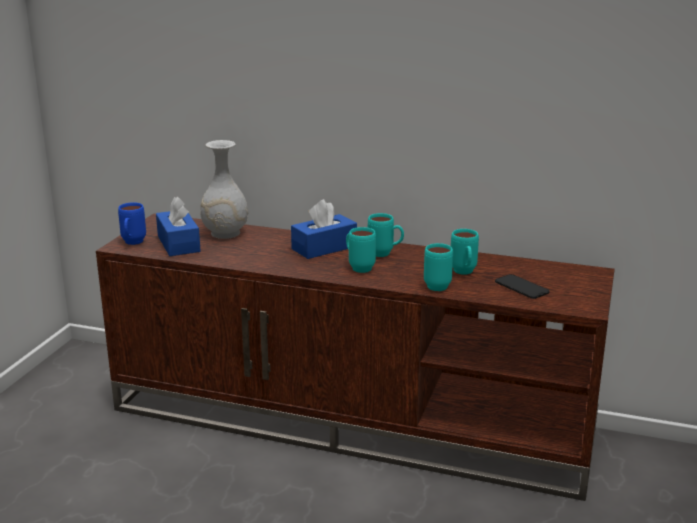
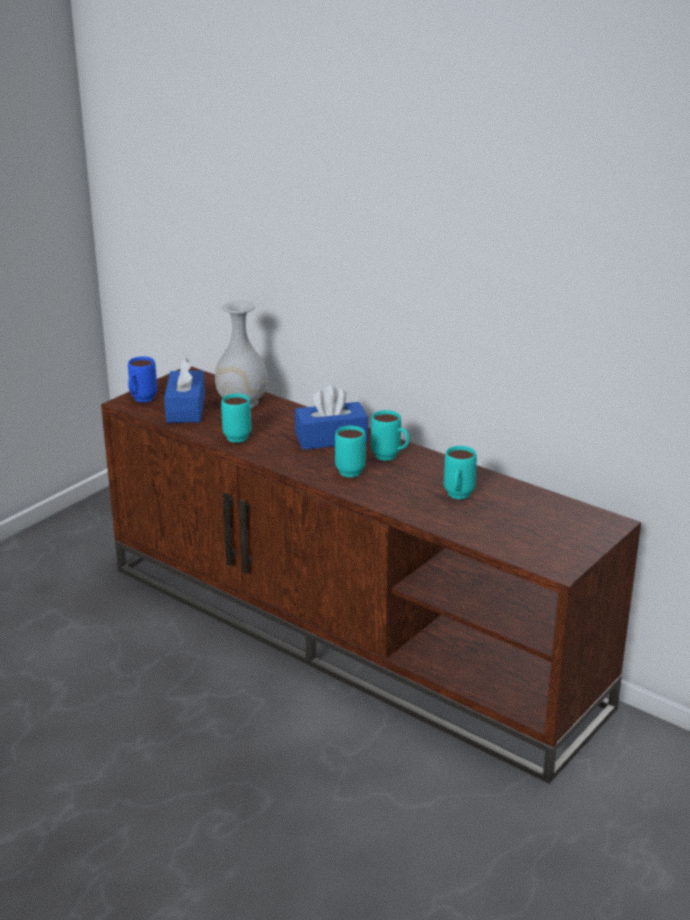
camera: 20 degrees right, 5 degrees up
(435, 285) = (412, 506): turquoise mug -> turquoise mug (238, 435)
(521, 287) = (507, 527): phone -> none

